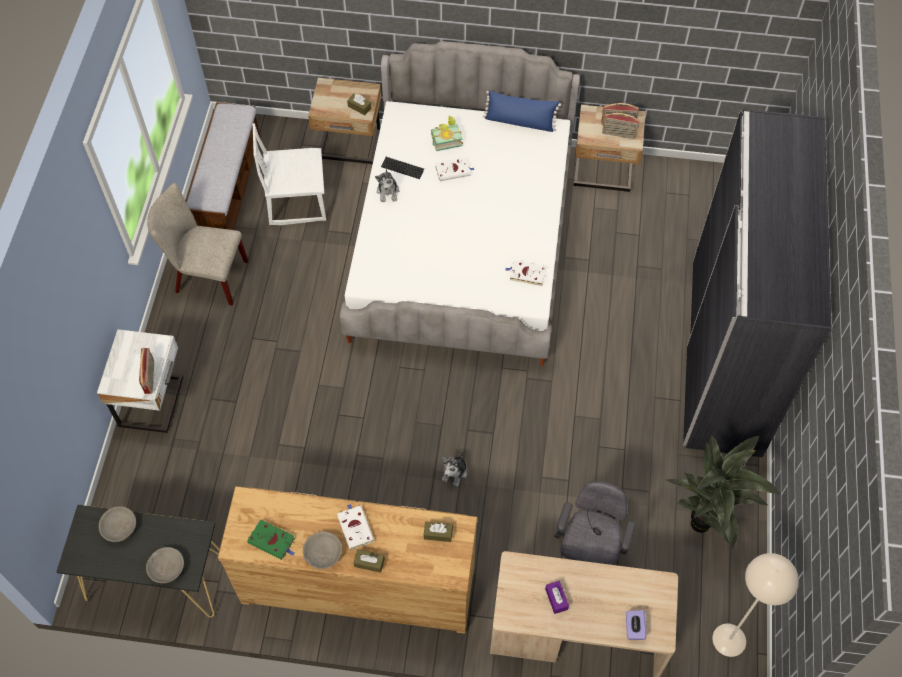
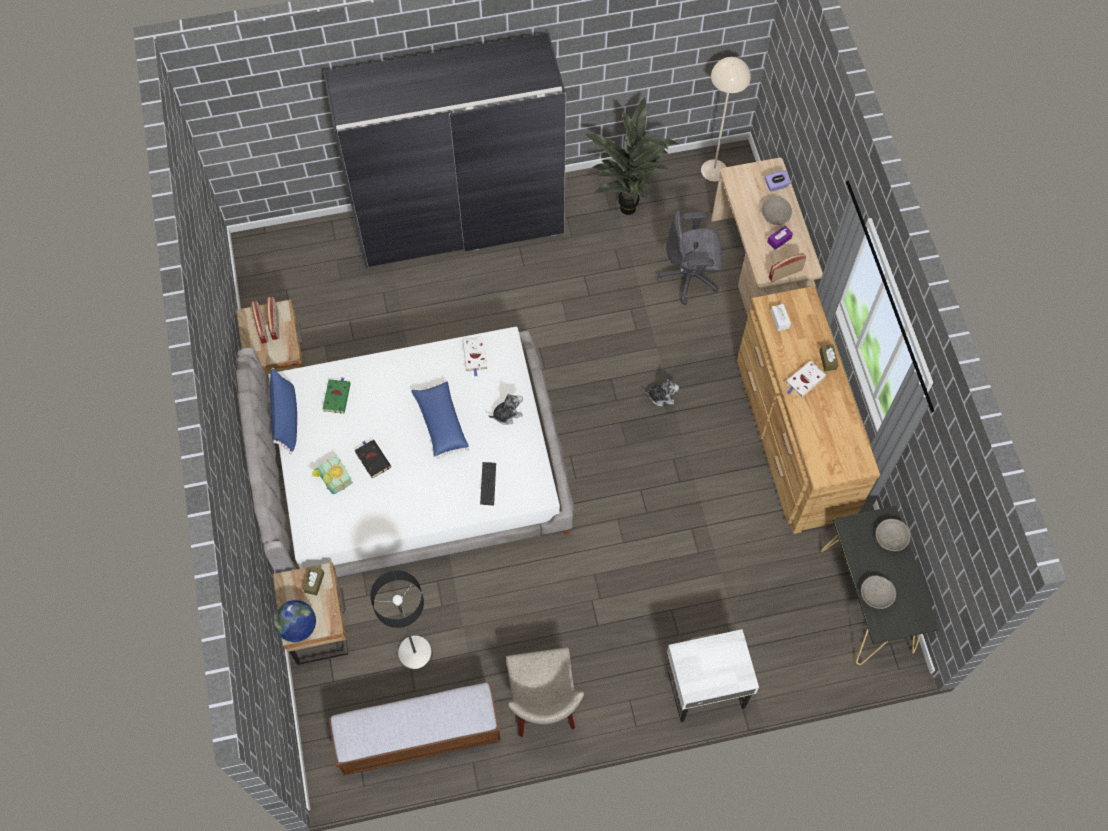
camera: 110 degrees left, 5 degrees up
(150, 377) = (721, 644): radio -> radio (785, 273)
(272, 541) = (846, 438): green book -> green book (337, 396)
(296, 201) = (414, 653): white chair -> floor lamp
(323, 554) = (837, 396): grey bowl -> grey bowl (775, 215)
(327, 89) = (298, 627): none -> globe
(388, 192) = (420, 511): plush toy -> plush toy (507, 414)
(402, 168) = (385, 508): keyboard -> keyboard (488, 484)
(438, 533) = (779, 320): brown tissue box -> white tissue box
(453, 171) = (372, 459): white book -> black book
(467, 228) = (440, 423): none -> blue pillow

